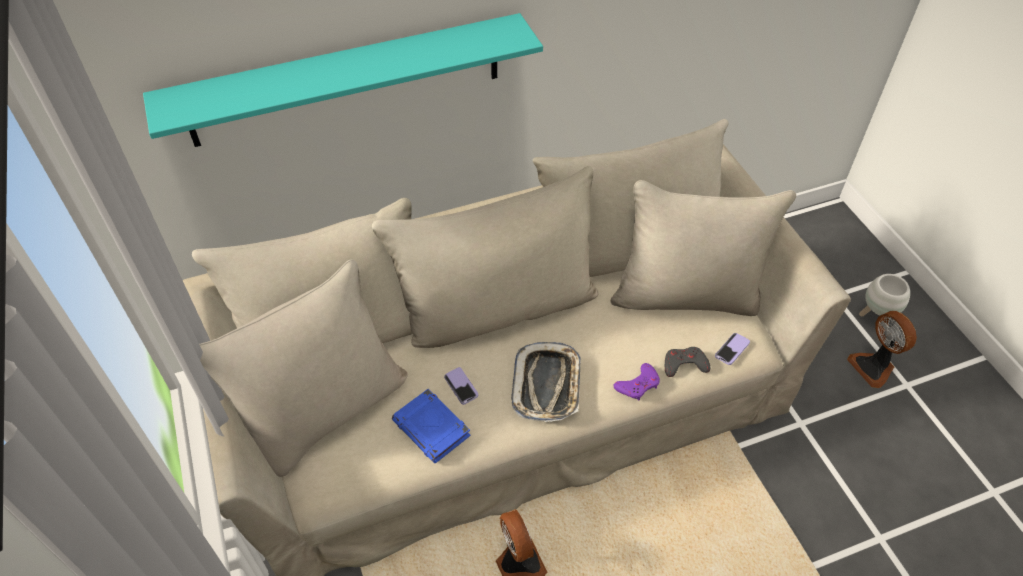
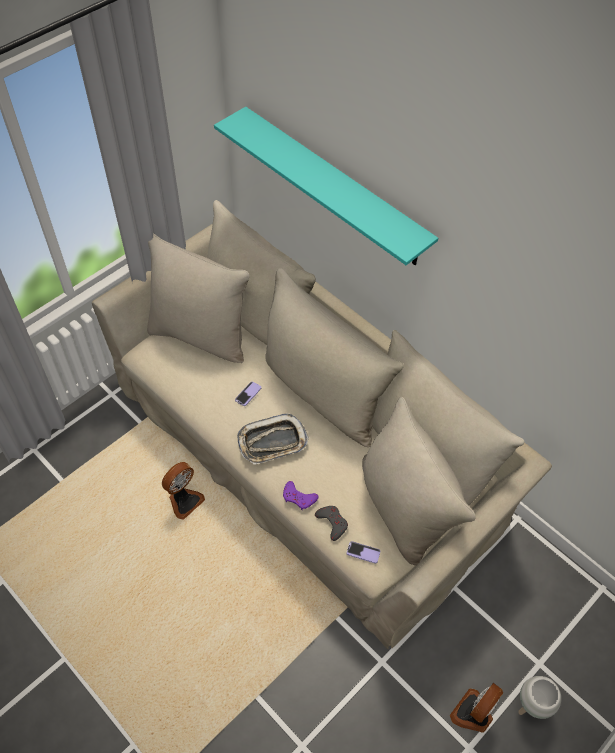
camera: 65 degrees right, 5 degrees up
(432, 429) = (209, 391): blue book -> none

